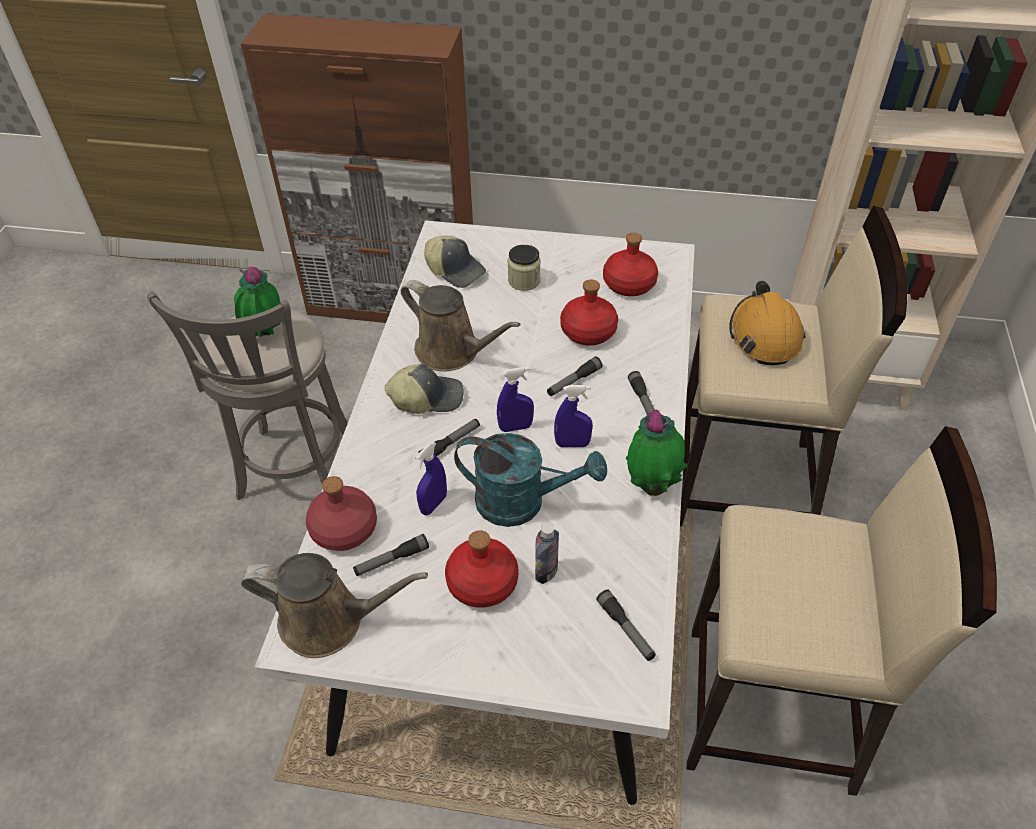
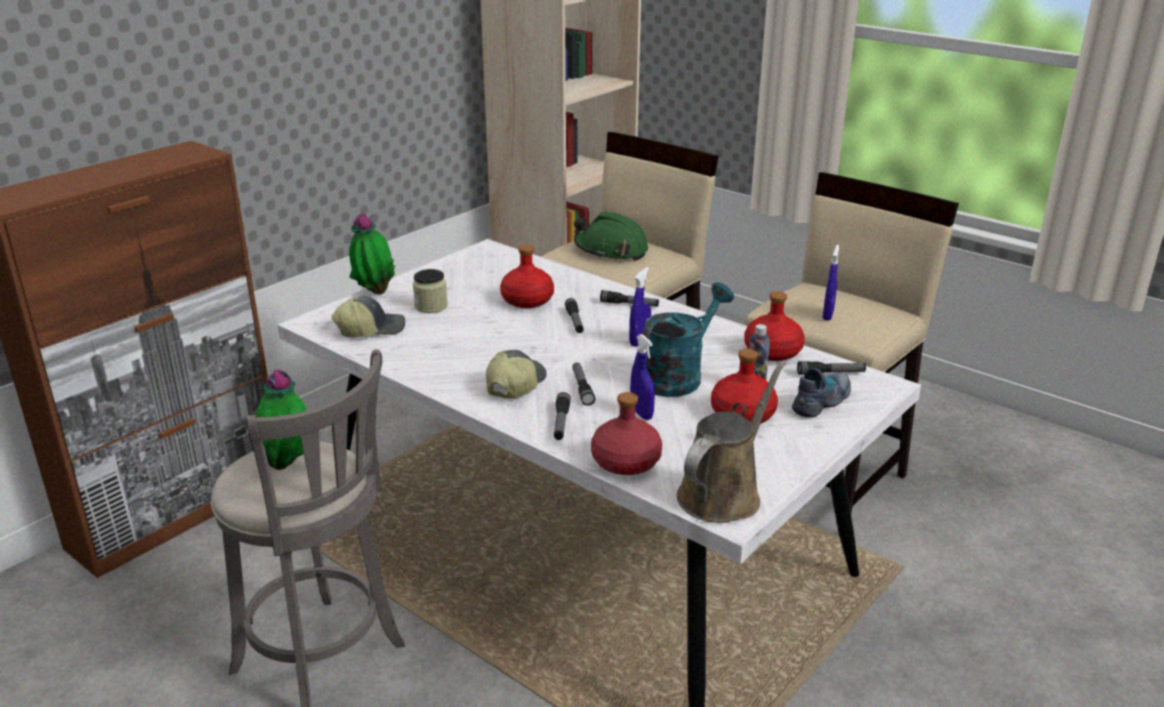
camera: 60 degrees left, 20 degrees down
(391, 560) = (683, 448): flashlight -> flashlight (561, 422)
(452, 351) = (474, 358): brown watering can -> none
(515, 427) = (596, 357): blue spray bottle -> blue spray bottle (828, 315)
(556, 642) = (822, 401): none -> shoe
(628, 284) = (496, 271): red bottle -> red bottle (773, 352)
(651, 486) = (712, 326): potted plant -> potted plant (374, 292)
(764, 335) = (610, 250): orange hard hat -> green hard hat

